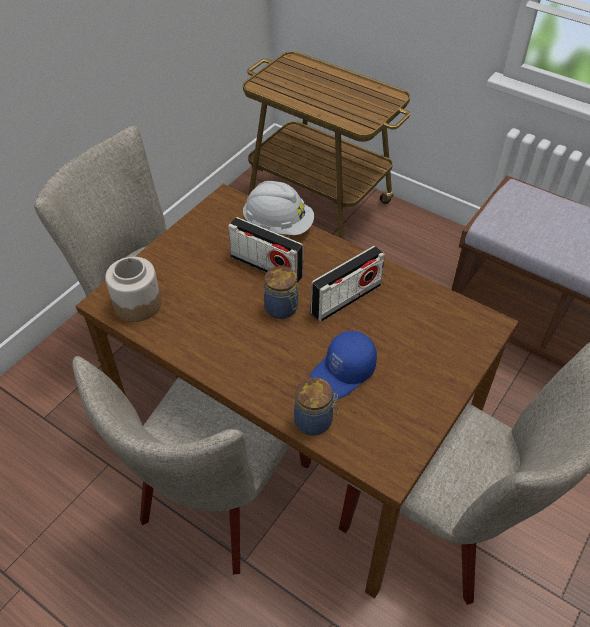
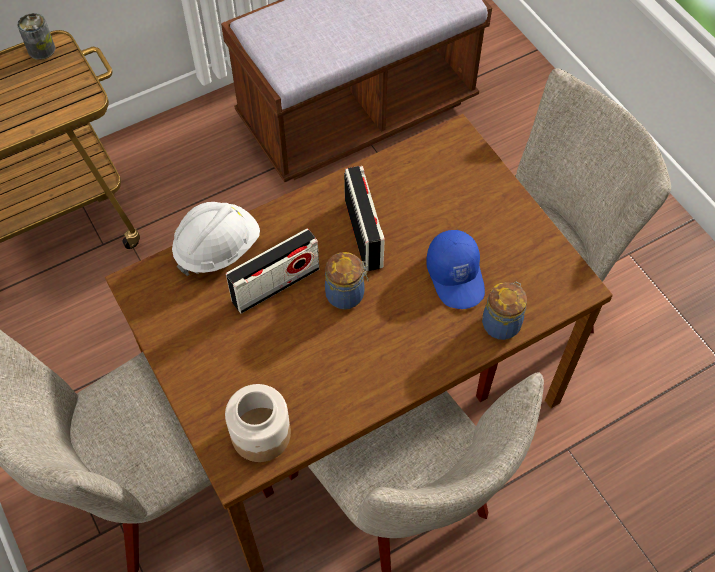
camera: 65 degrees left, 10 degrees up
(385, 92) = (41, 49): none -> can

